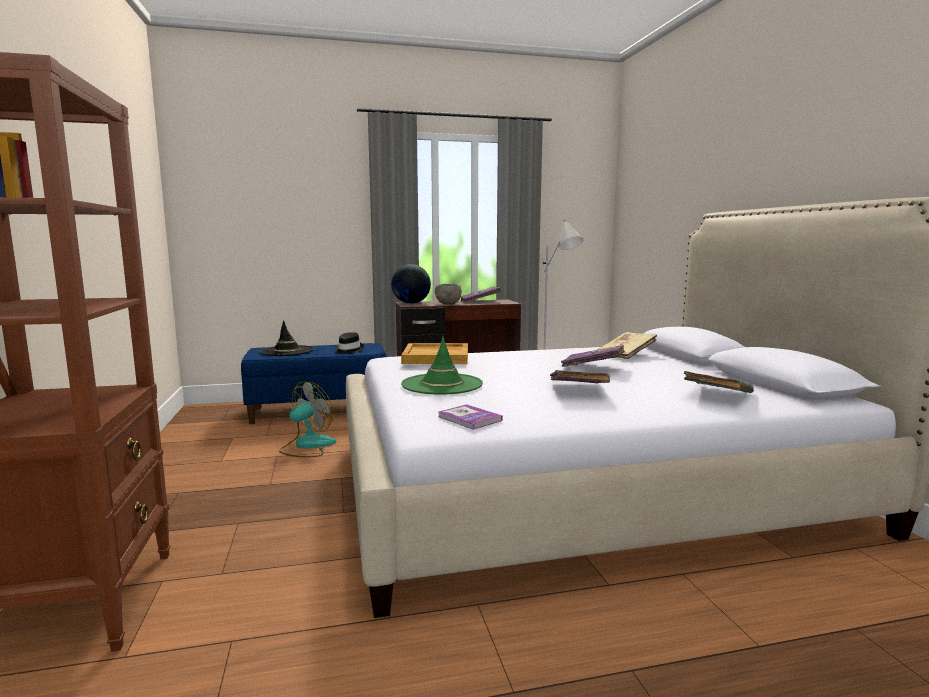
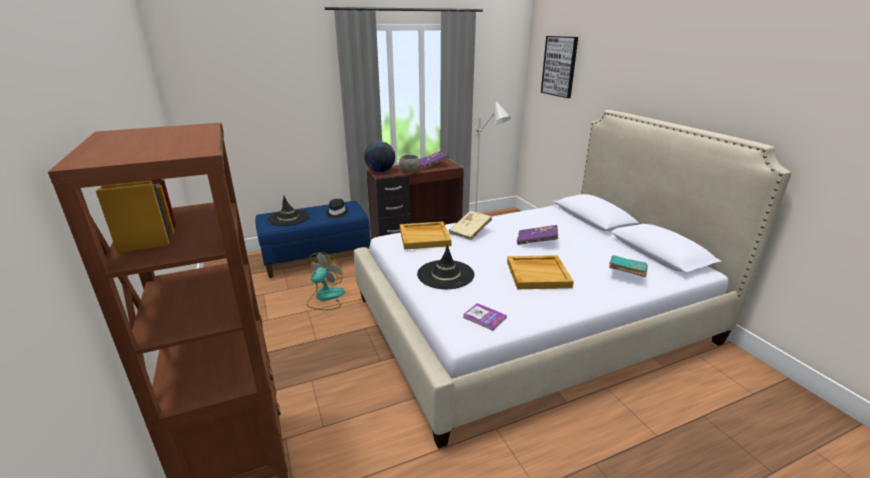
camera: 10 degrees left, 15 degrees up
(442, 384) = (445, 274): green hat -> black hat
(577, 390) = (538, 274): purple book -> beige tray
(626, 354) = (552, 221): beige book -> beige book (470, 231)
(651, 180) = (559, 66): none -> picture

